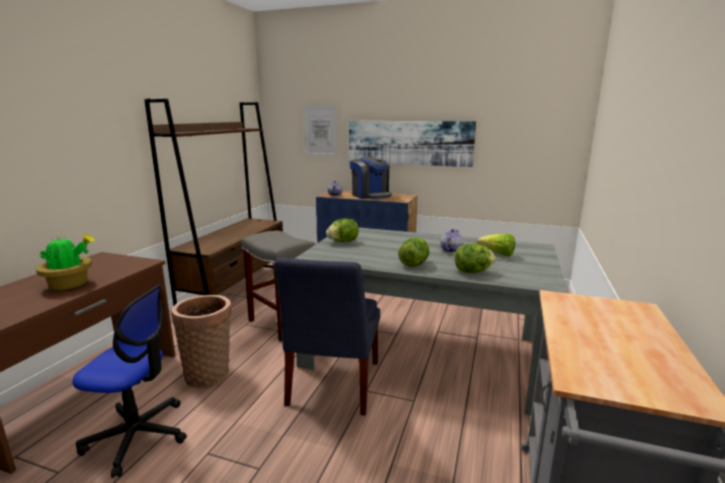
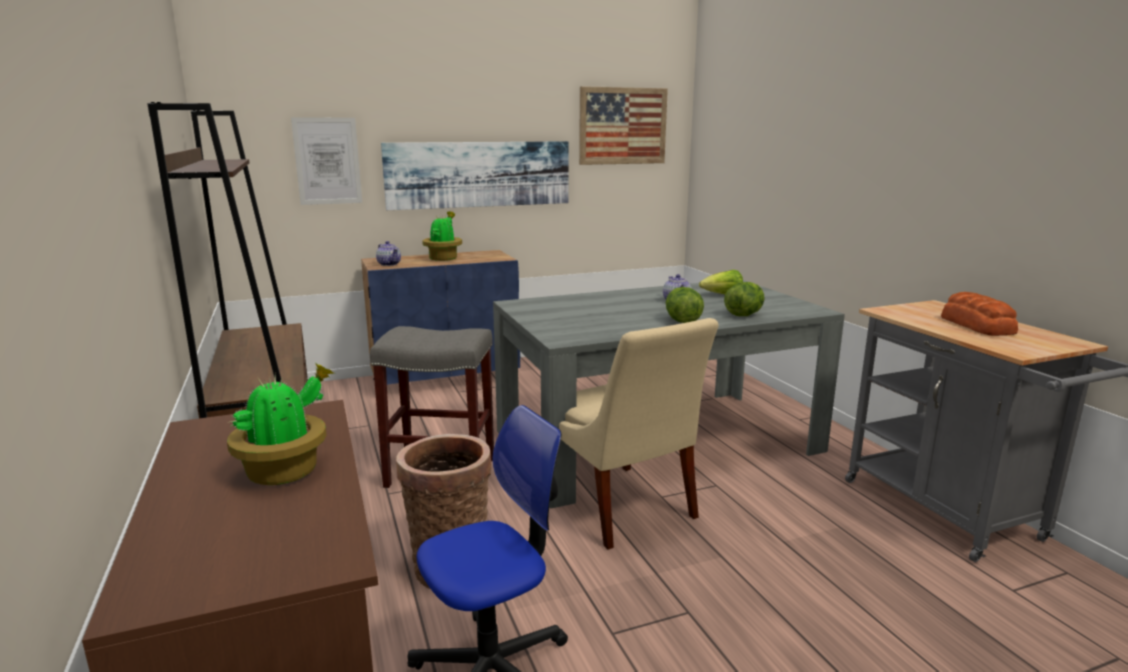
camera: 40 degrees left, 0 degrees up
(332, 385) = (622, 508): blue chair -> beige chair
(343, 242) = (548, 317): lettuce -> none
(370, 195) = (444, 258): coffee machine -> potted plant
(526, 110) = (623, 126): none -> picture
(619, 340) = (976, 325): none -> bread

